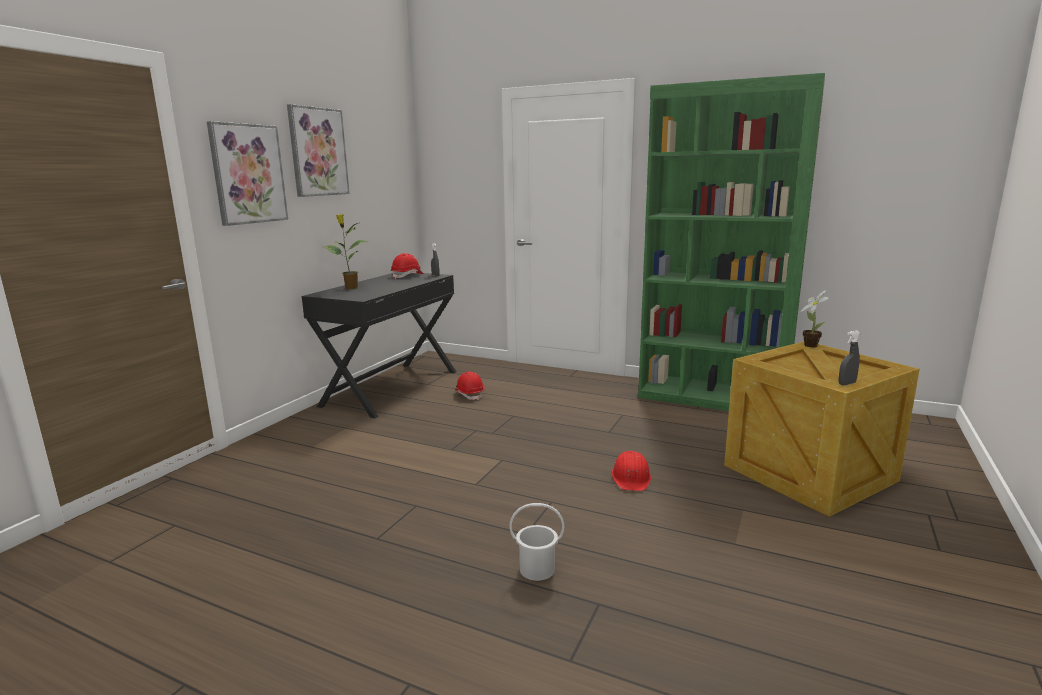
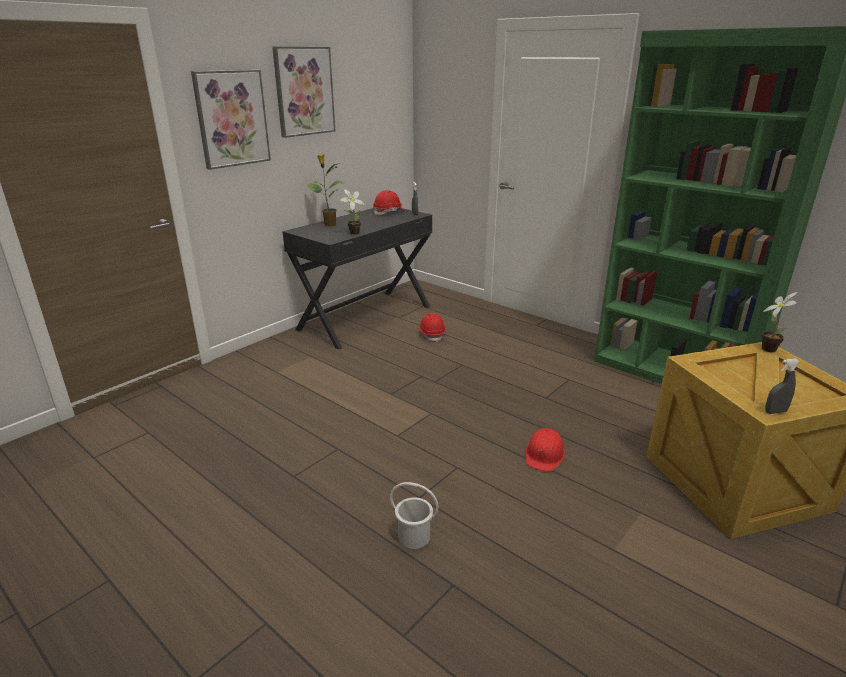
camera: 15 degrees right, 10 degrees up
(381, 292) = (352, 233): none -> potted plant

